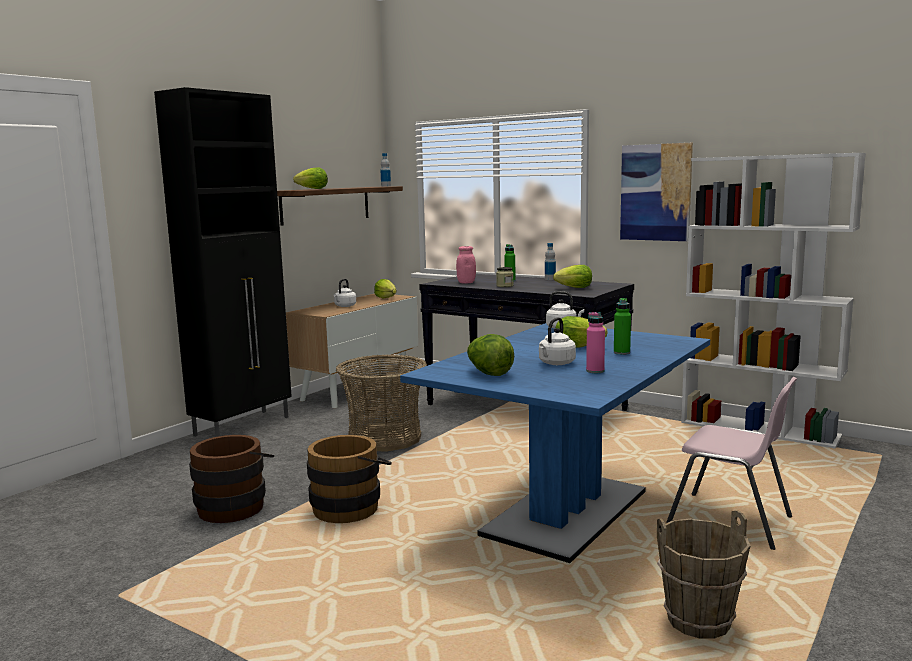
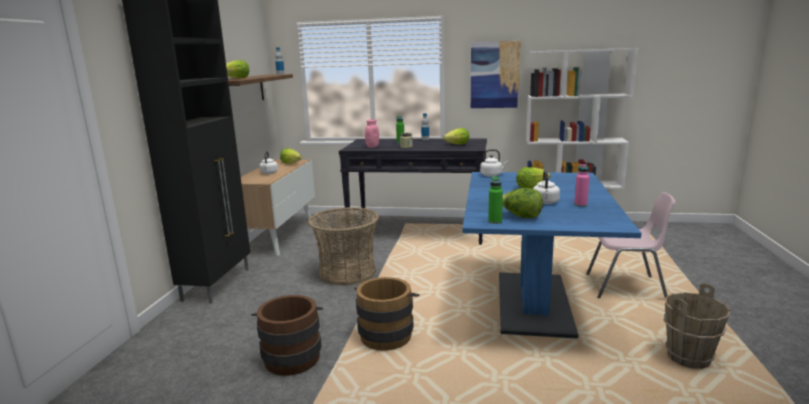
camera: 25 degrees left, 5 degrees up
(621, 353) = (566, 189): green bottle -> green bottle (495, 222)

